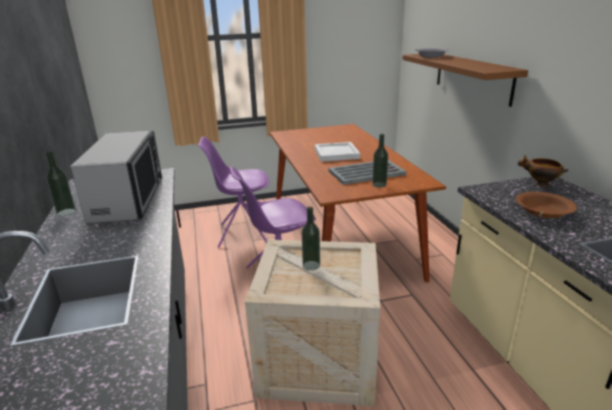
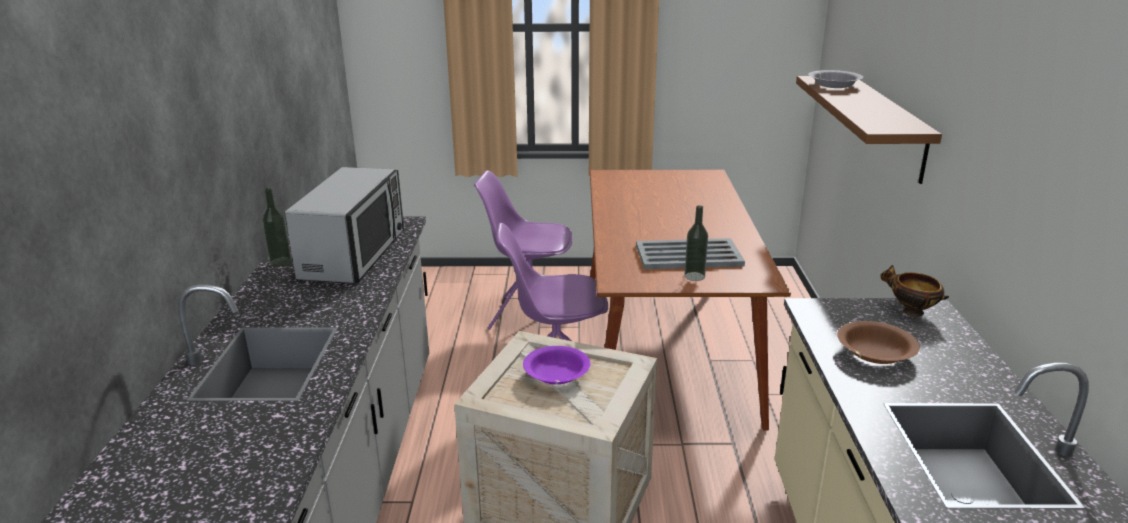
camera: 15 degrees right, 0 degrees up
(311, 265) = (556, 374): bottle -> purple bowl
(335, 153) = (664, 218): white tray -> none

